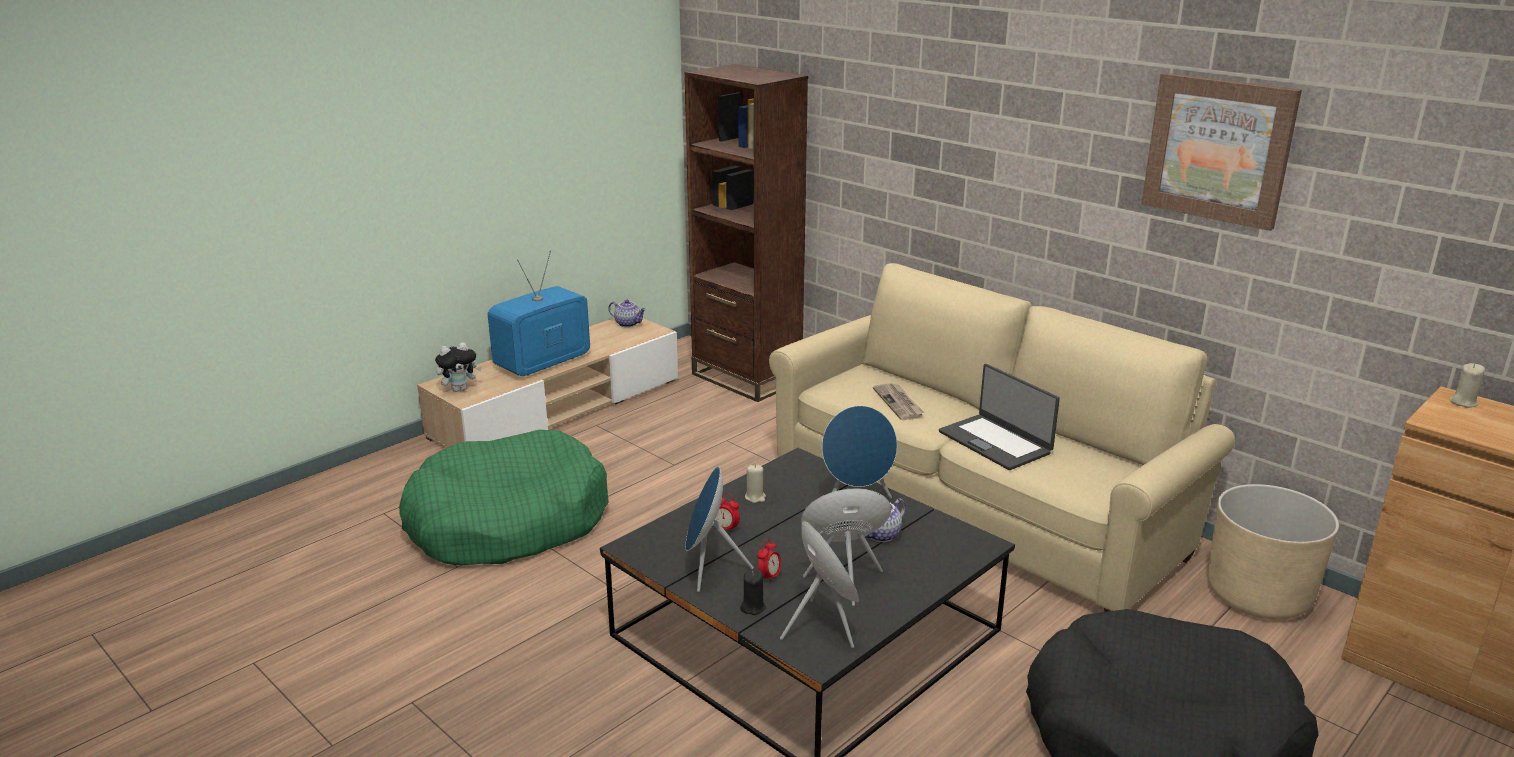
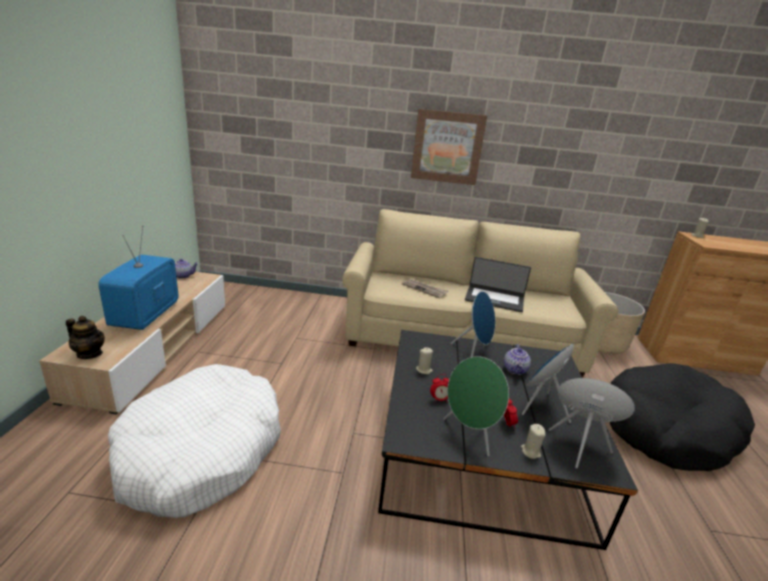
camera: 40 degrees left, 0 degrees up
(460, 389) = (90, 354): plush toy -> teapot
(507, 521) = (201, 451): green dog bed -> white dog bed
(709, 569) = (469, 434): blue speaker -> green speaker
(746, 378) = (266, 297): brown bookcase -> none
(753, 607) = (530, 451): black candle -> beige candle
(1218, 149) = (577, 127): picture -> picture (447, 147)

